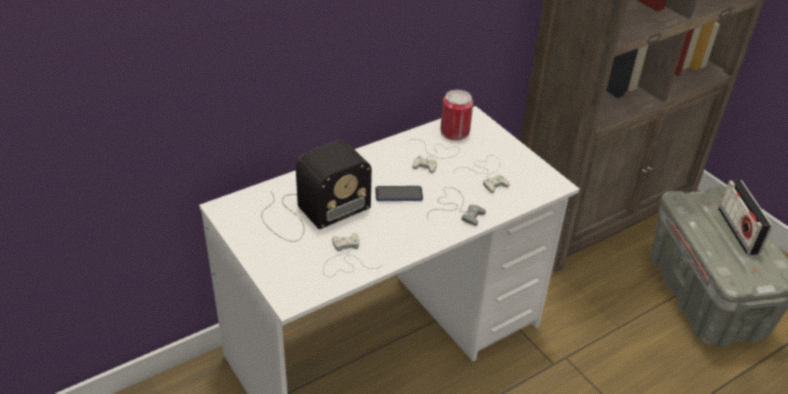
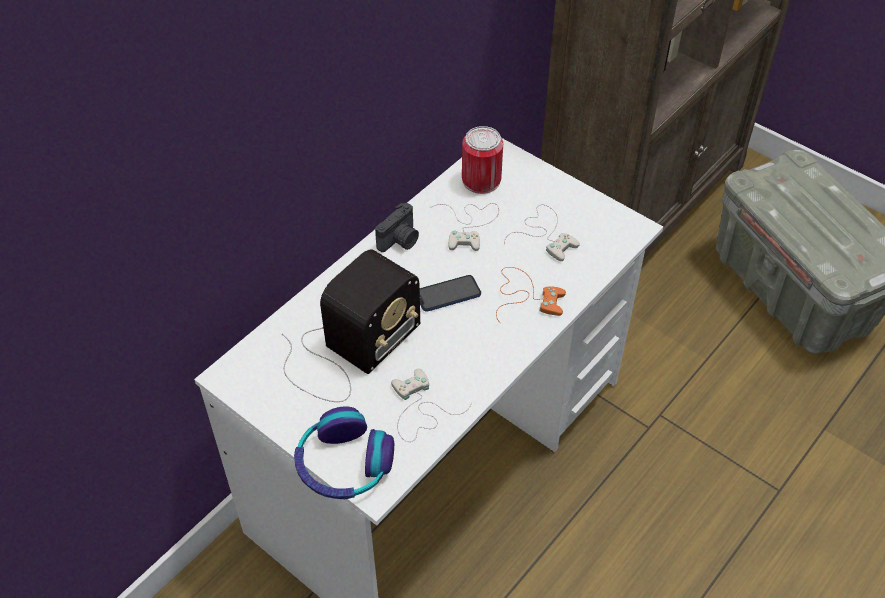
camera: 15 degrees left, 10 degrees up
(275, 280) = (343, 464): none -> headphones
(380, 155) = (400, 241): none -> camera
(455, 208) = (526, 295): grey game controller -> orange game controller
(738, 231) = (827, 210): radio -> none

